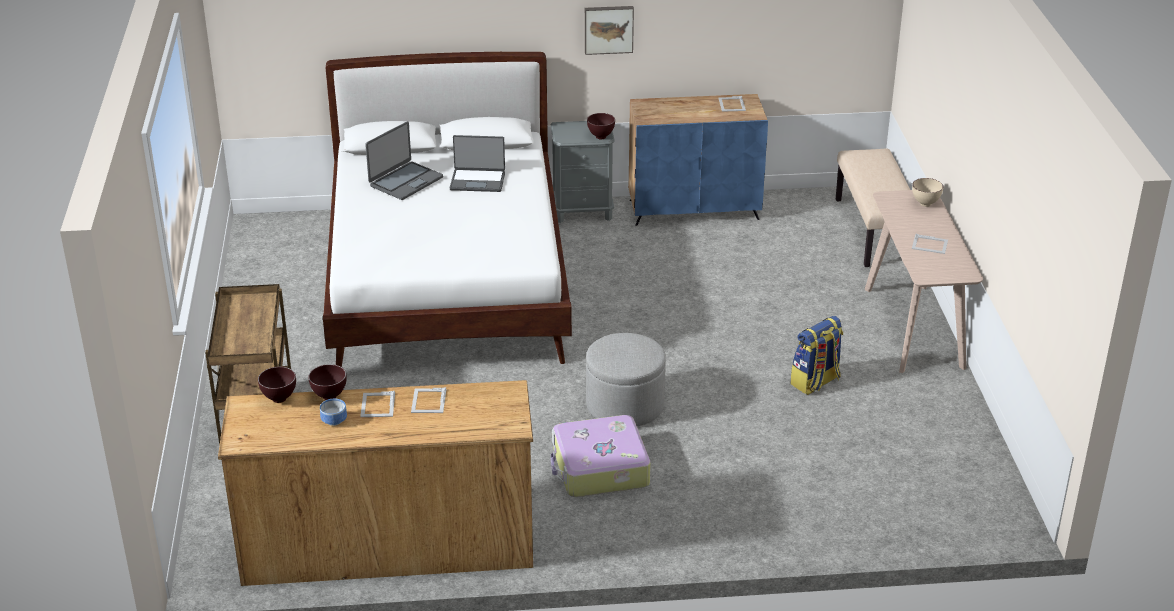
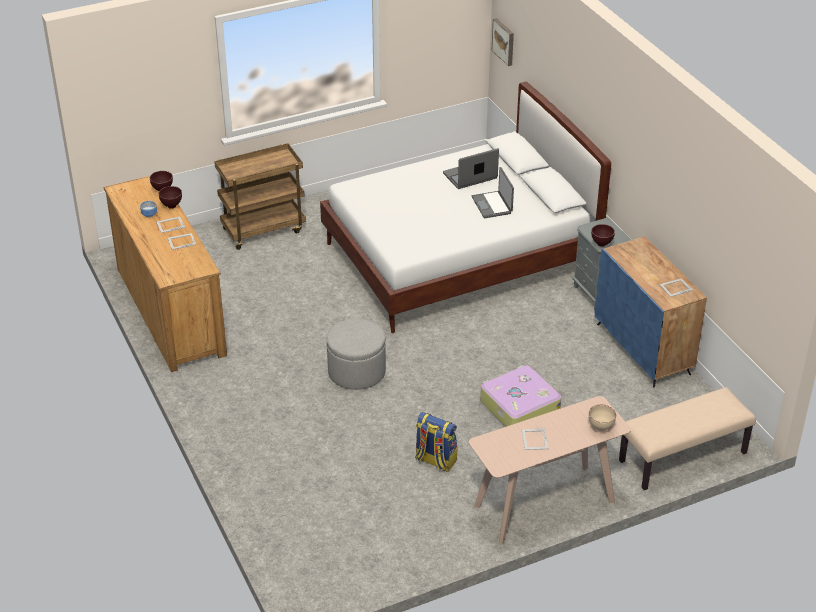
camera: 70 degrees right, 5 degrees up
(405, 181) = (470, 176): laptop -> laptop turned 135 degrees clockwise
(599, 468) = (281, 376): suitcase -> suitcase (518, 406)
(608, 29) = (644, 173): picture -> picture (504, 41)

